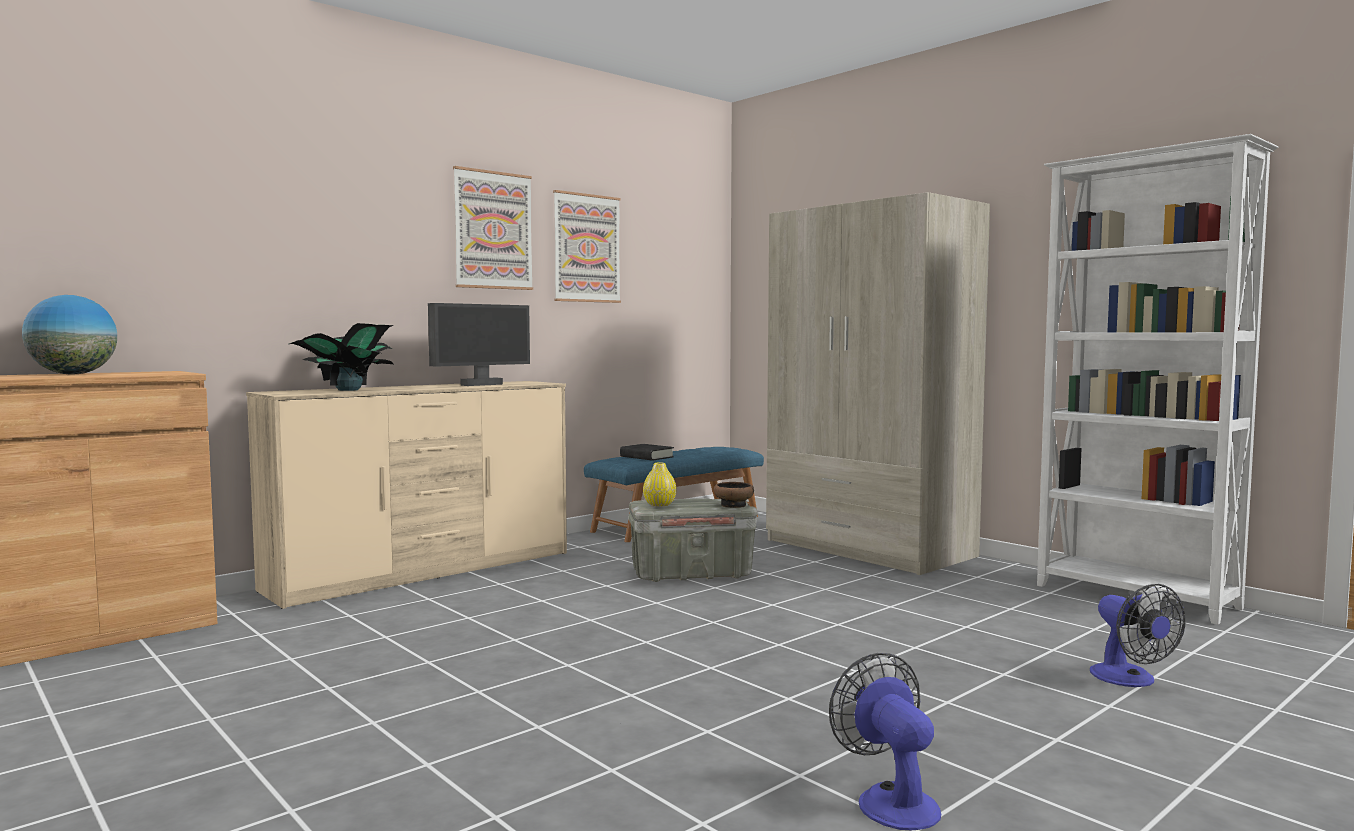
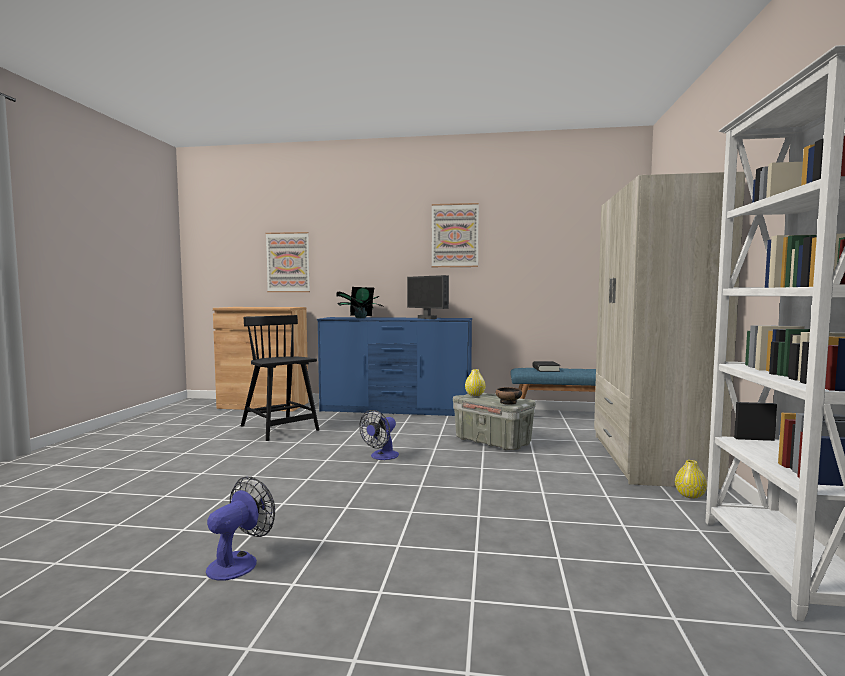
camera: 50 degrees right, 0 degrees up
(72, 374) = (262, 307): globe -> none
(307, 656) = (279, 429): none -> black chair
(425, 571) = (396, 410): beige dresser -> blue dresser
(481, 385) = (427, 318): monitor -> monitor turned 45 degrees clockwise
(586, 248) = (518, 240): picture -> picture (288, 262)
(975, 569) = (690, 495): none -> yellow vase
(1130, 680) = (544, 599): fan -> fan (381, 457)

